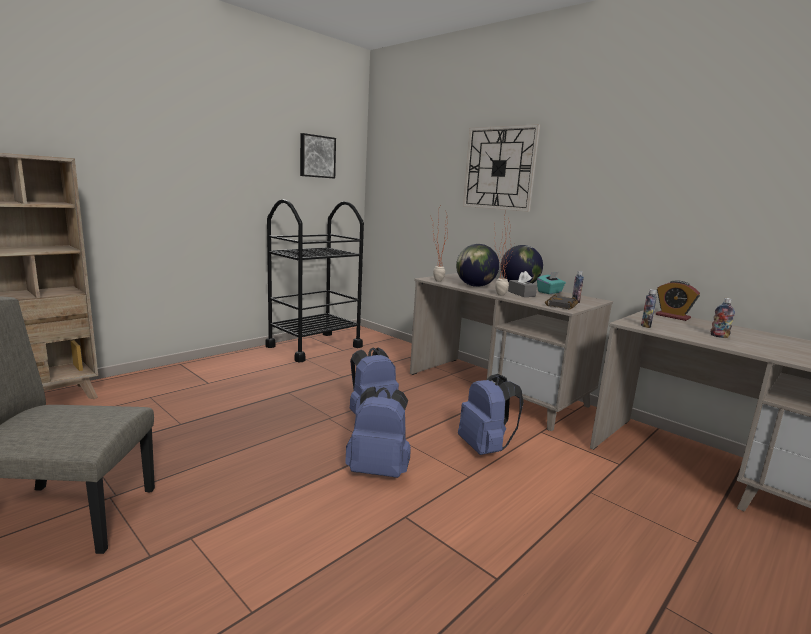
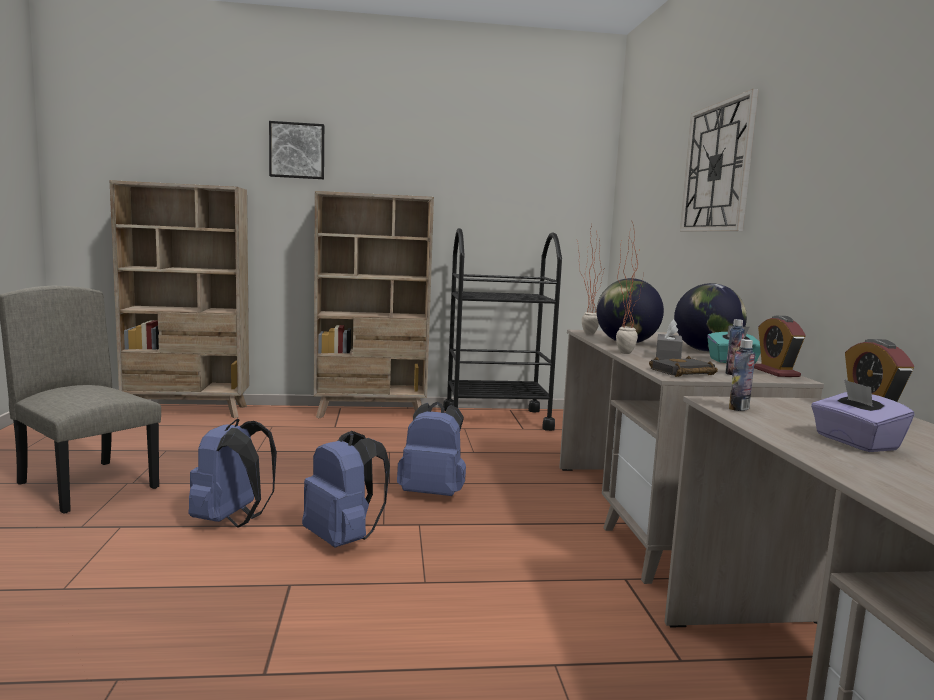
camera: 40 degrees right, 5 degrees down
(216, 363) = (371, 413): none -> beige bookcase
(317, 156) = (533, 178): picture -> picture (297, 150)
(485, 448) = (502, 566): blue backpack -> blue backpack (232, 520)
(582, 297) = (775, 372): none -> alarm clock
(719, 336) = (855, 442): bottle -> purple tissue box

